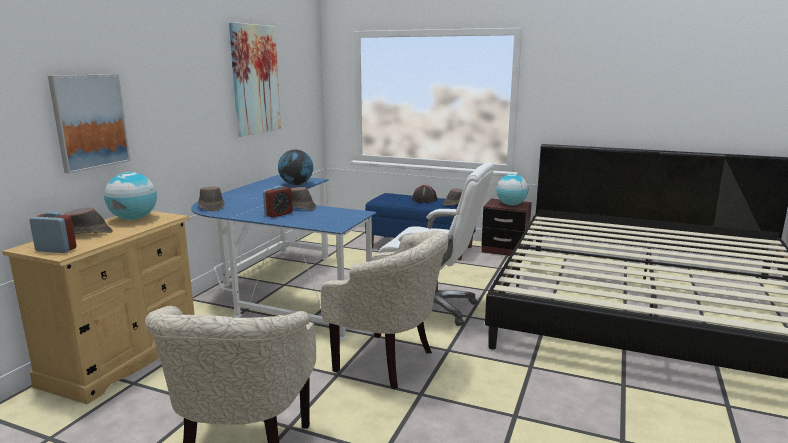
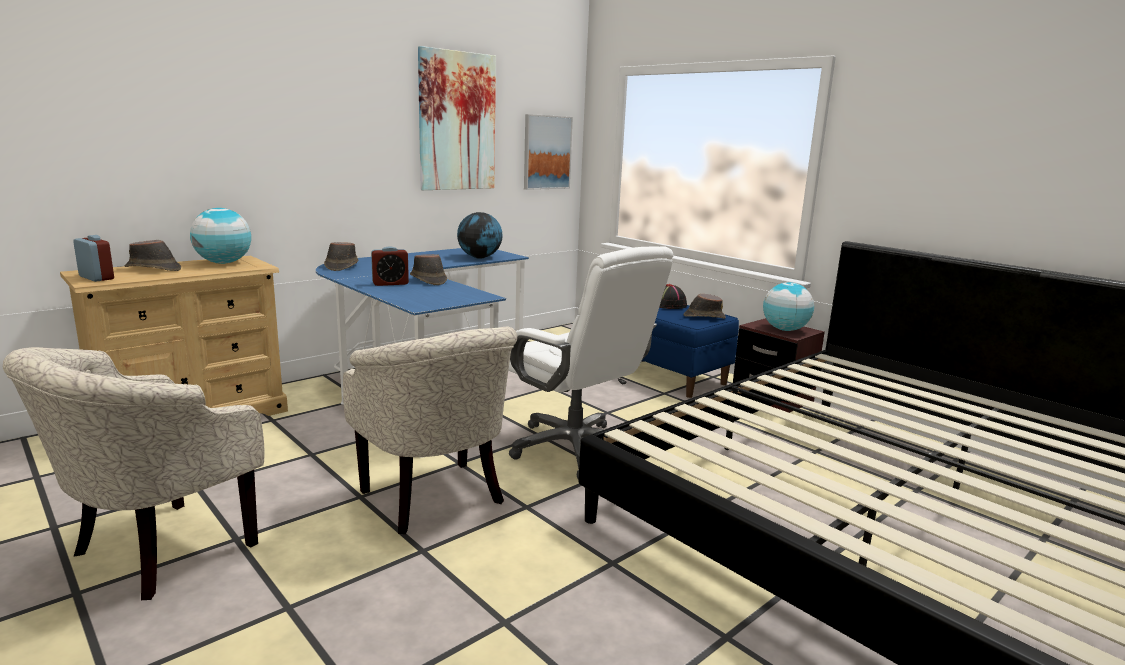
camera: 25 degrees right, 0 degrees up
(90, 121) = (192, 147): picture -> picture (546, 152)

